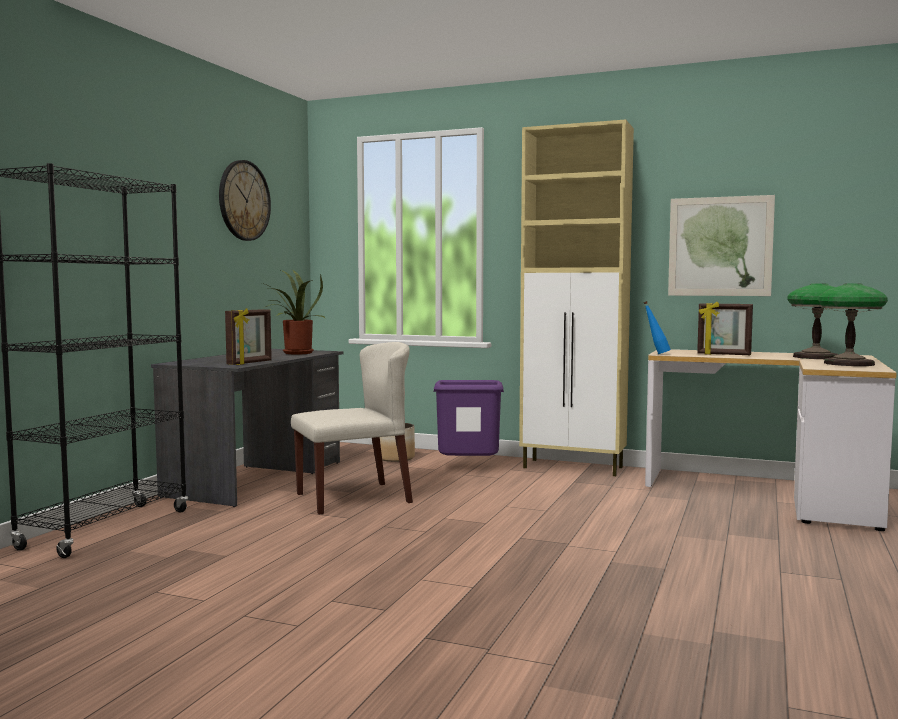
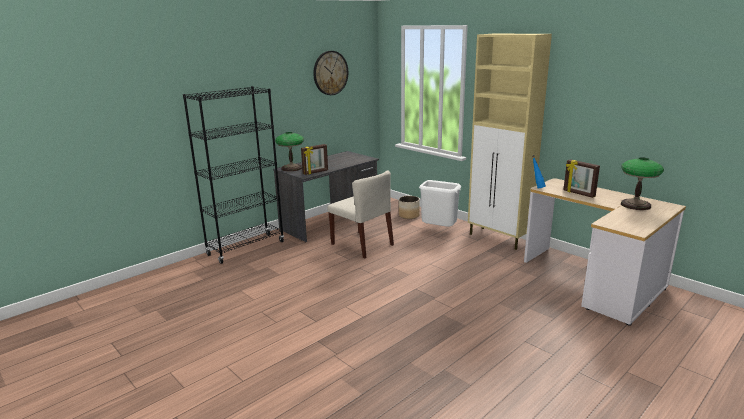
camera: 25 degrees right, 15 degrees up
(295, 353) = (351, 160): potted plant -> none
(354, 498) = (362, 244): beige chair -> beige chair turned 45 degrees clockwise
(468, 469) = (439, 230): purple trash can -> white trash can
(720, 246) = (598, 118): picture -> none
(848, 363) = (637, 219): table lamp -> table lamp (291, 168)

